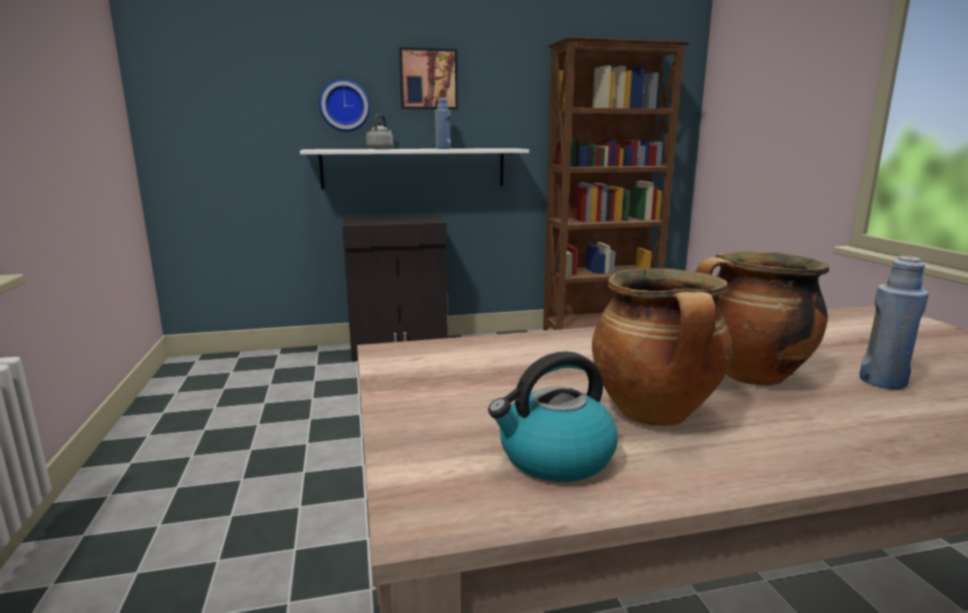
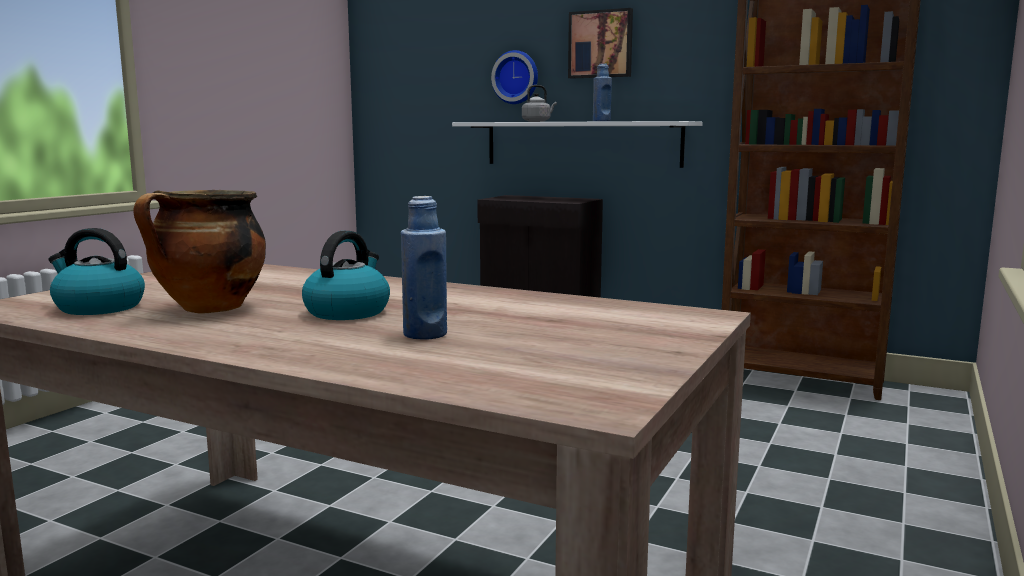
camera: 40 degrees right, 5 degrees down
(750, 376) = (347, 312): cooking pot -> kettle

